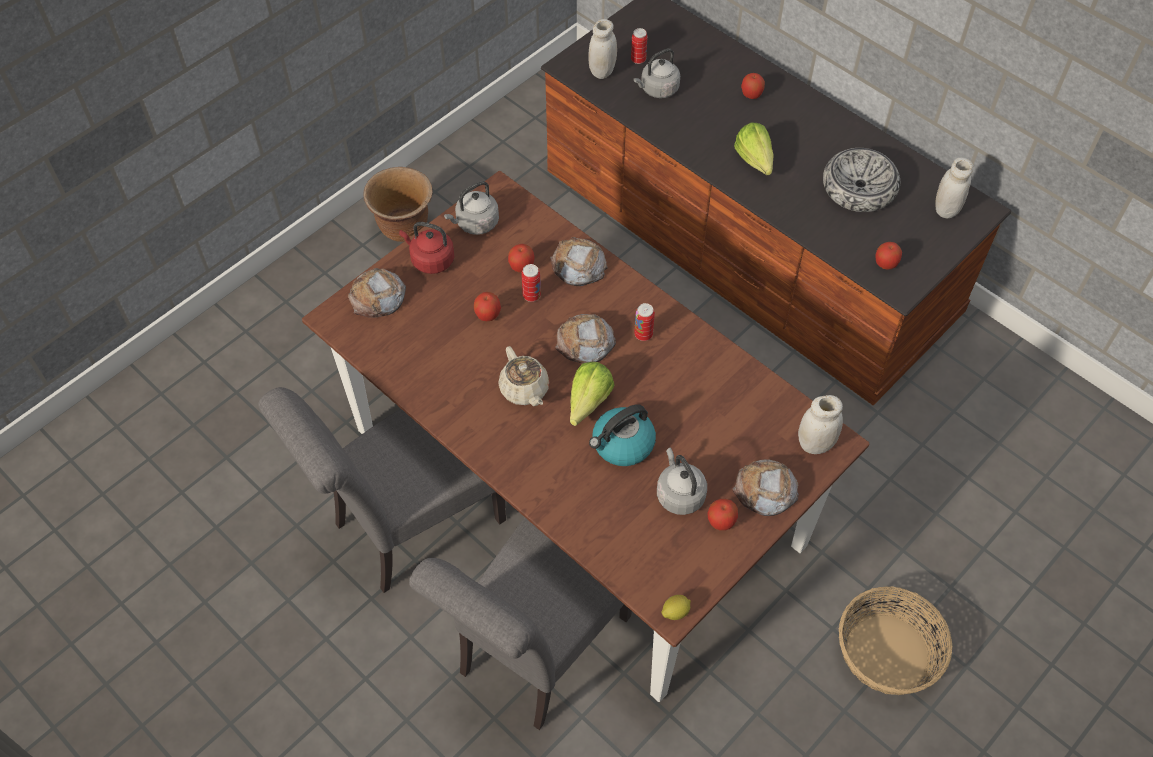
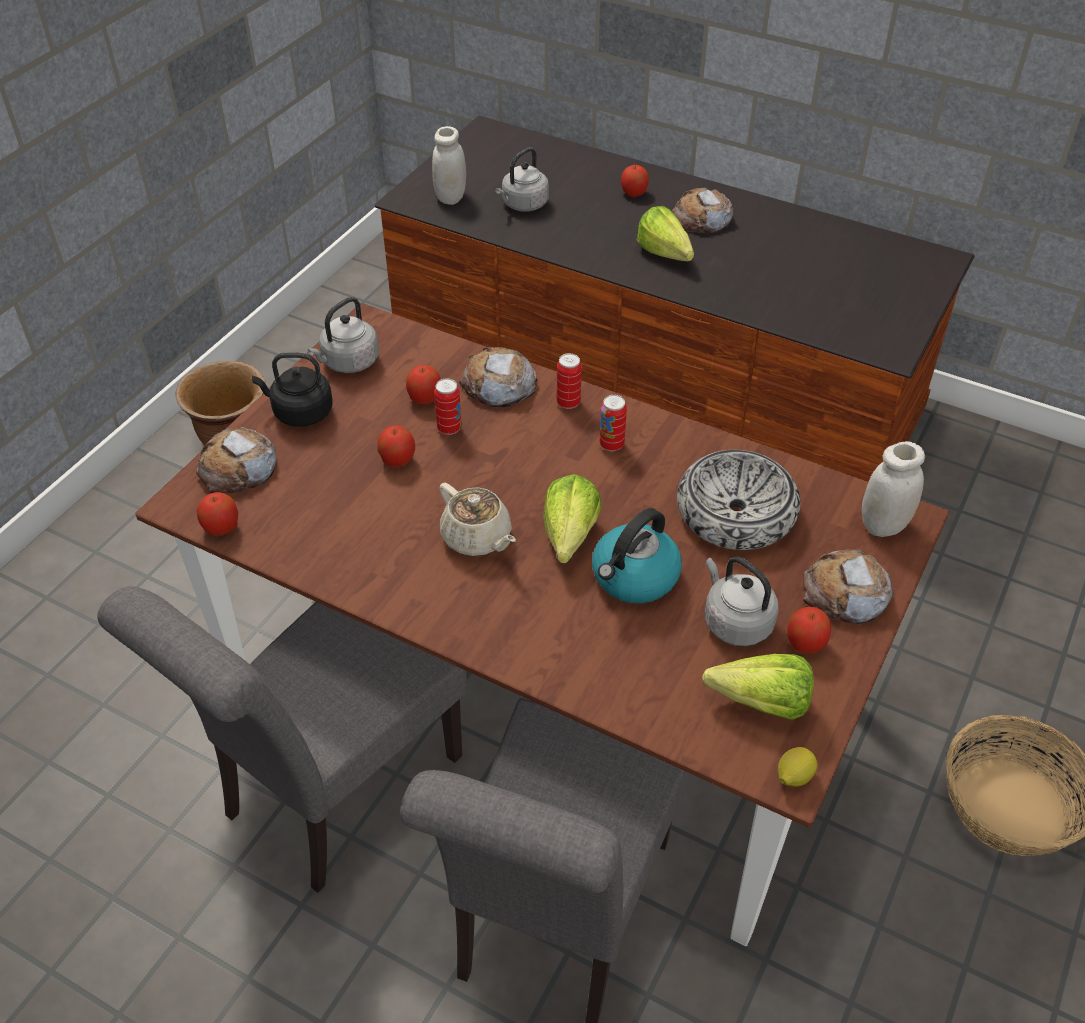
camera: 15 degrees left, 10 degrees down
(430, 260) = (300, 413): red kettle -> black kettle
(585, 342) = (538, 467): bread -> bread (702, 218)
(638, 59) = (489, 180): can -> can (568, 402)
(669, 553) = (753, 701): none -> lettuce
(859, 188) = (796, 261): bowl -> bowl (735, 513)
(886, 264) = (862, 328): apple -> apple (222, 528)
(946, 209) = (903, 265): white jar -> none

